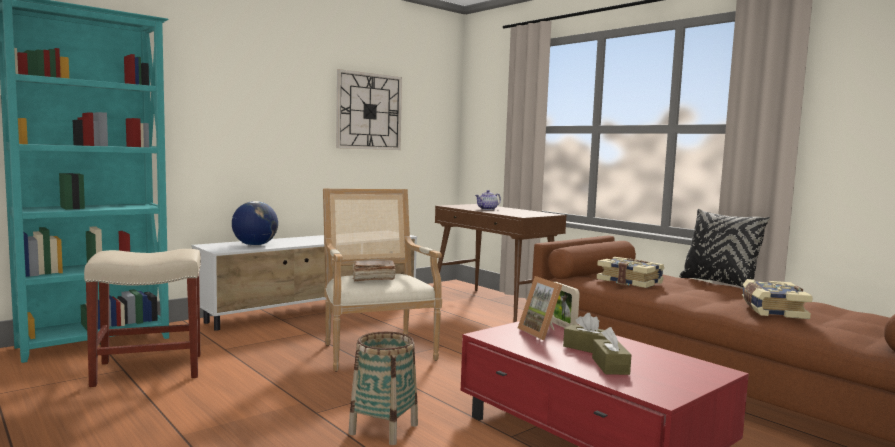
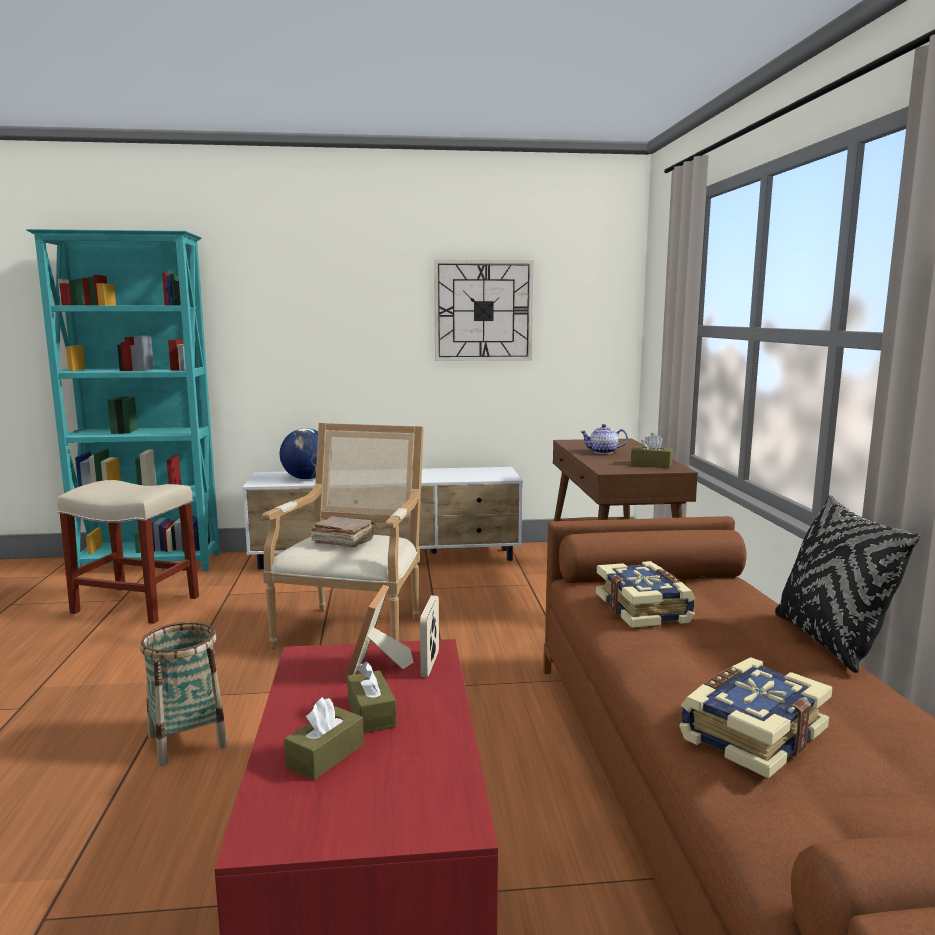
camera: 35 degrees right, 5 degrees up
(533, 213) = (651, 464): none -> brown tissue box

